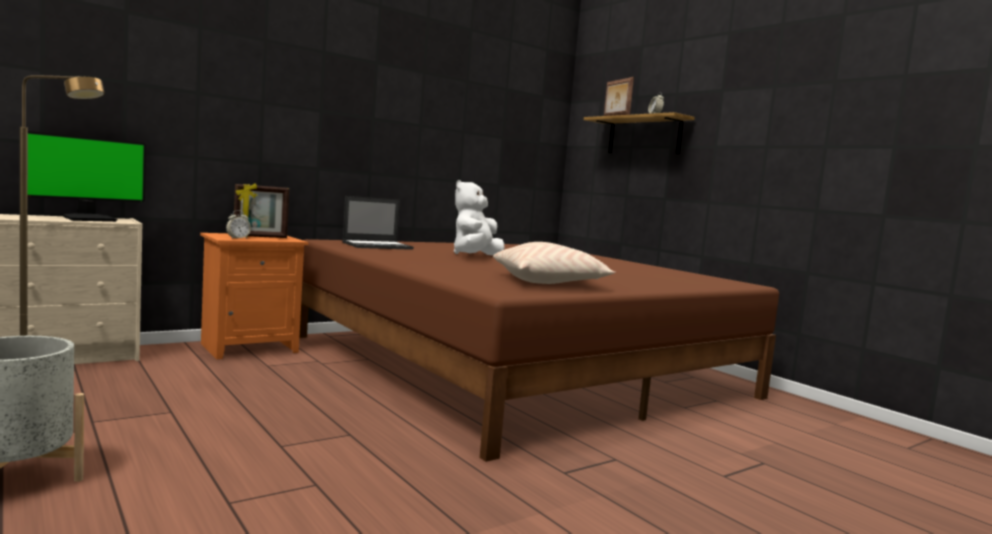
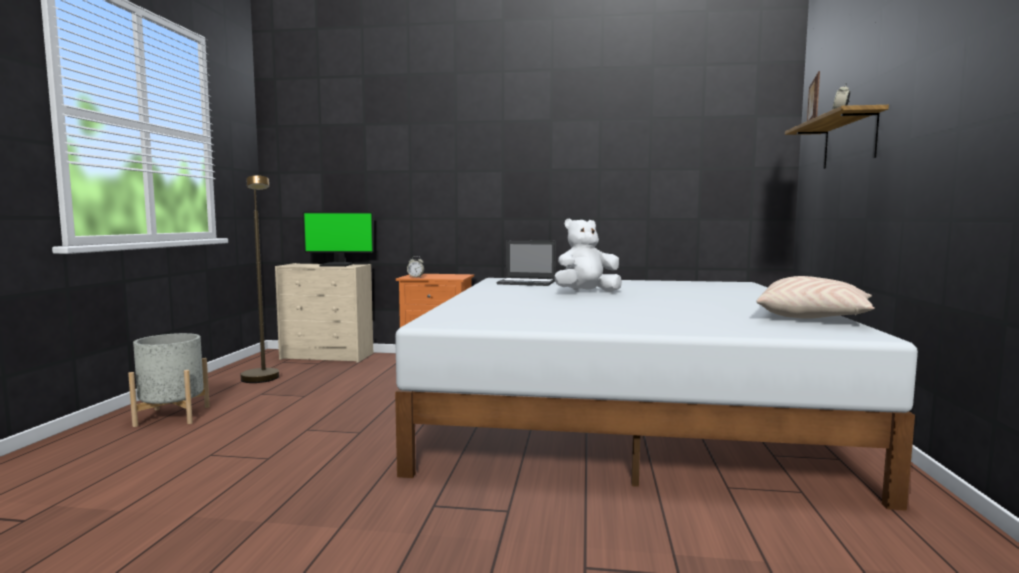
camera: 45 degrees right, 0 degrees up
(260, 237) = (439, 276): picture frame -> none
(517, 365) = (622, 407): brown bed -> white bed
(549, 282) = (534, 317): beige pillow -> beige pillow (813, 317)

